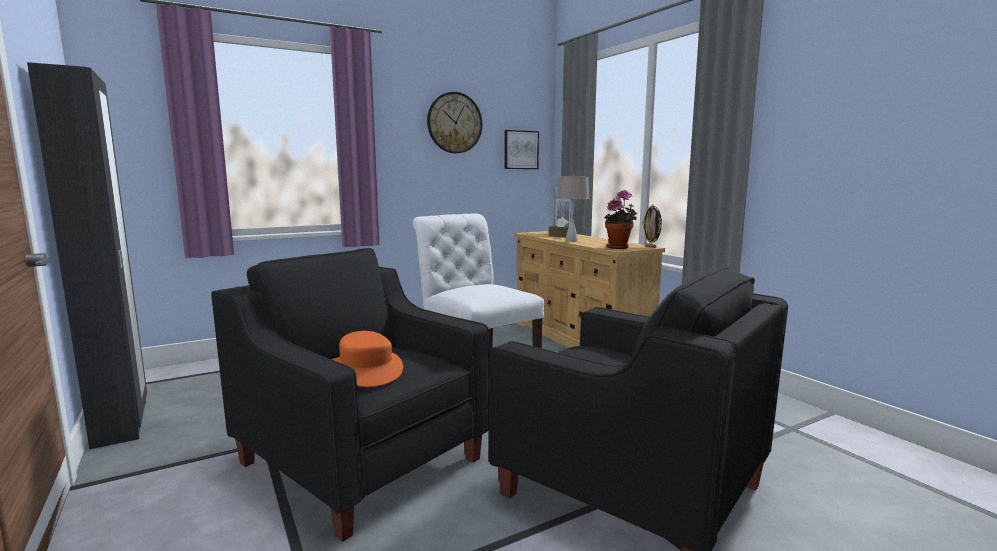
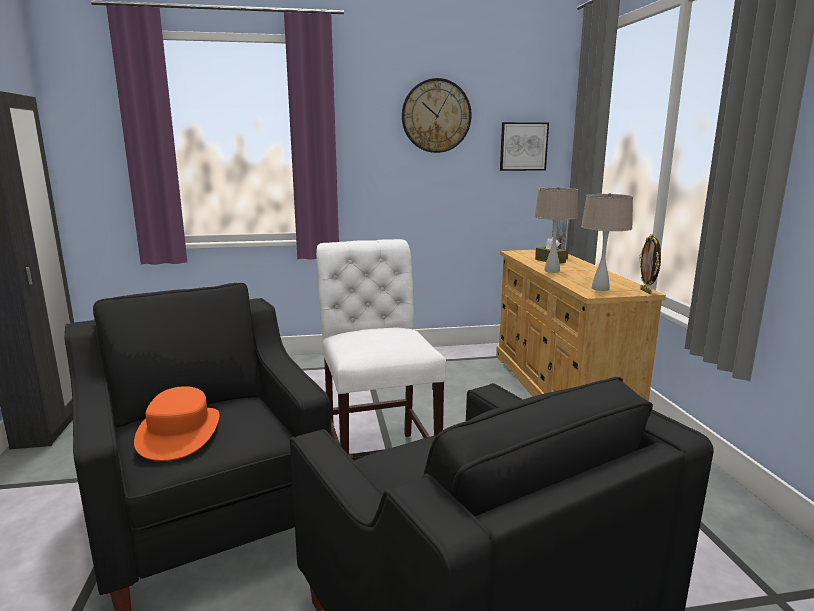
camera: 20 degrees right, 5 degrees up
(619, 247) = (600, 288): potted plant -> beige table lamp

